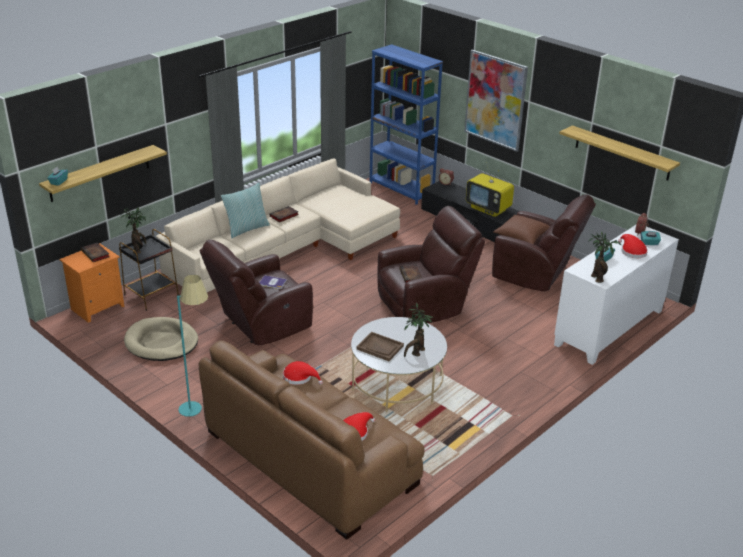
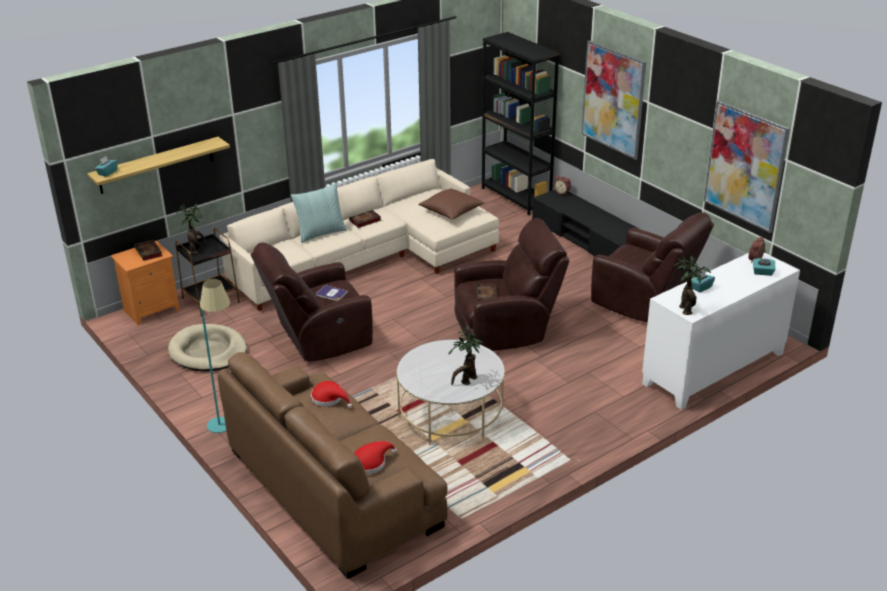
camera: 10 degrees right, 0 degrees up
(380, 347) = (428, 372): brown tray -> none
(401, 189) = (516, 197): blue bookcase -> black bookcase
(489, 209) = (603, 224): television -> none
(521, 236) = (628, 257): brown pillow -> brown pillow (451, 211)
(622, 153) = (745, 166): shelf -> picture
(632, 251) = (738, 281): red hat -> none

